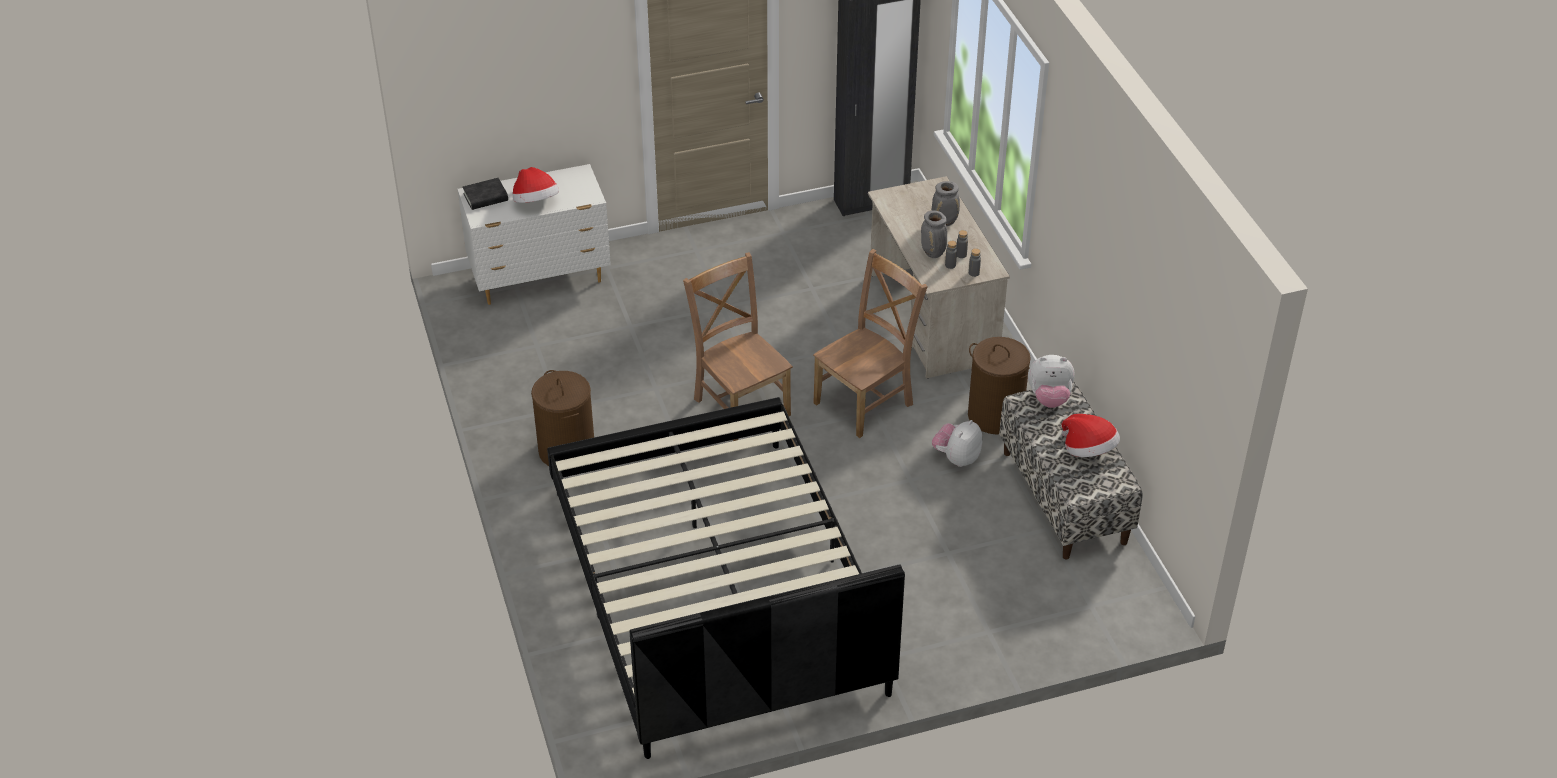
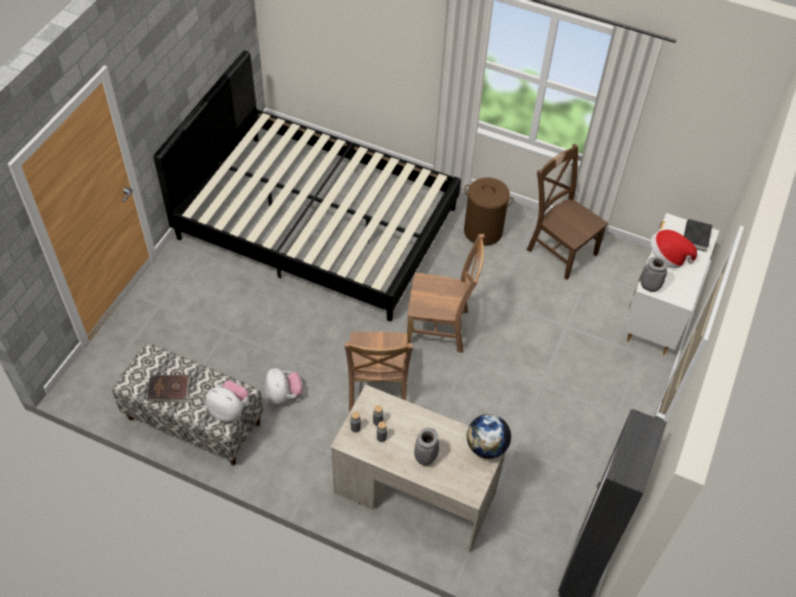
camera: 130 degrees right, 10 degrees up
(527, 381) = (560, 250): none -> brown chair
(888, 199) = (486, 446): none -> globe
(933, 253) = (400, 422): grey vase -> grey vase (649, 287)
(995, 416) = (292, 446): brown laundry basket -> none
(1049, 398) = (229, 410): plush toy -> plush toy turned 75 degrees clockwise
(1088, 451) = (169, 390): hat -> brown book

